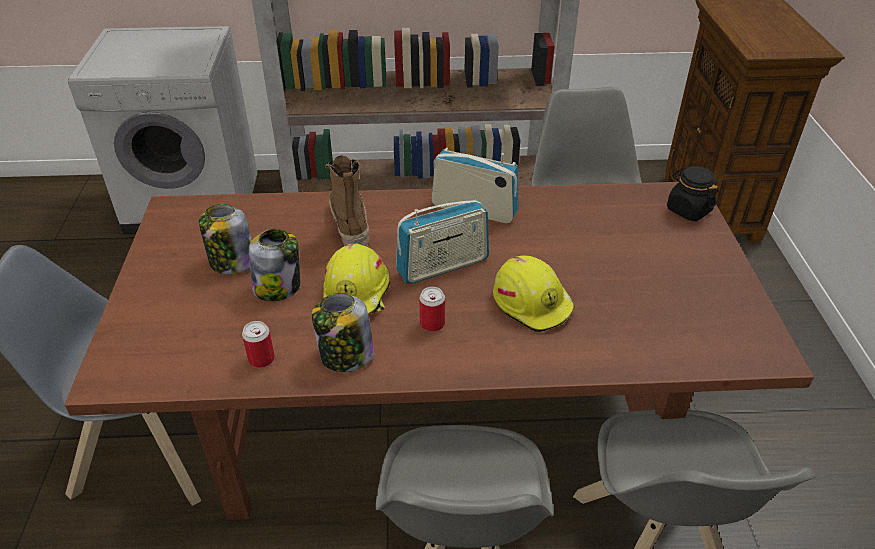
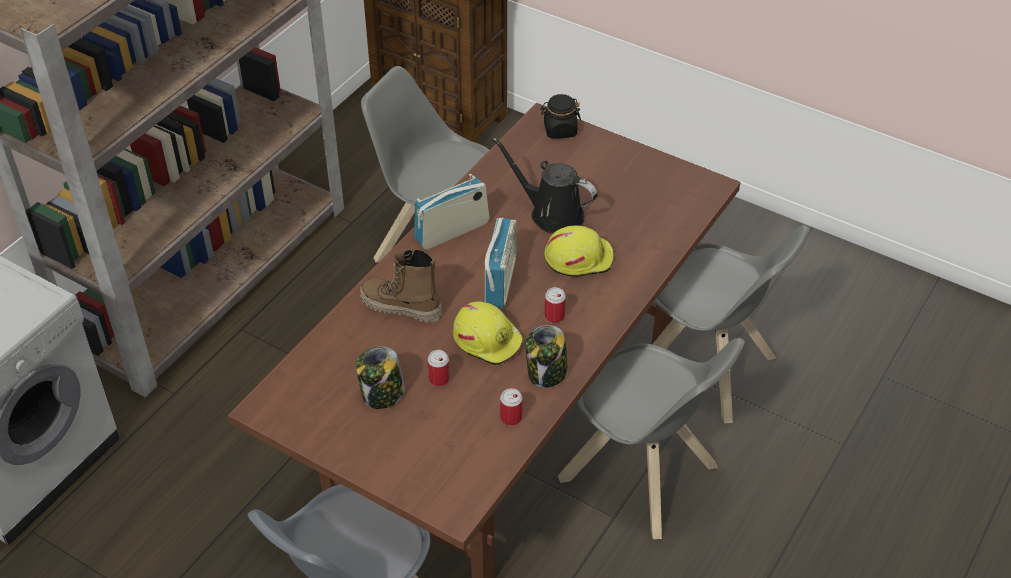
camera: 55 degrees left, 5 degrees up
(278, 287) = (439, 379): jar -> can
(571, 257) = (552, 214): none -> black watering can

